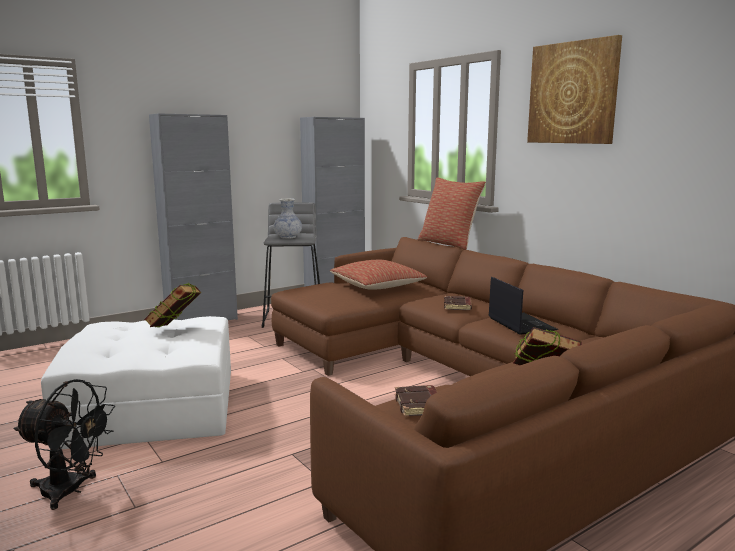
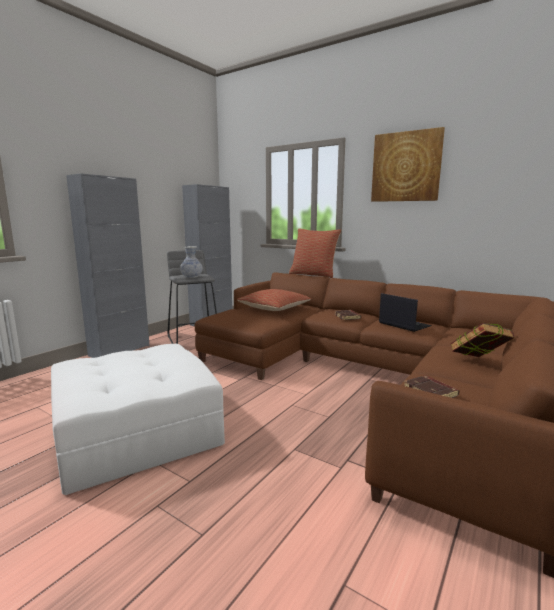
camera: 20 degrees left, 0 degrees up
(70, 491) = (121, 535): black fan -> none
(175, 329) = (153, 358): book -> none

